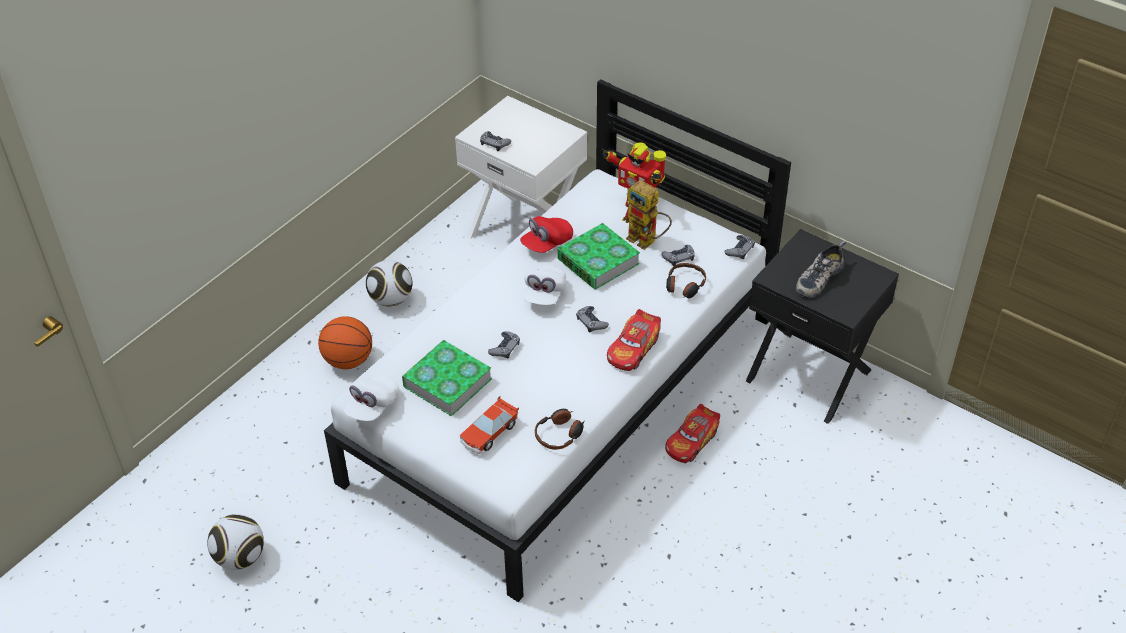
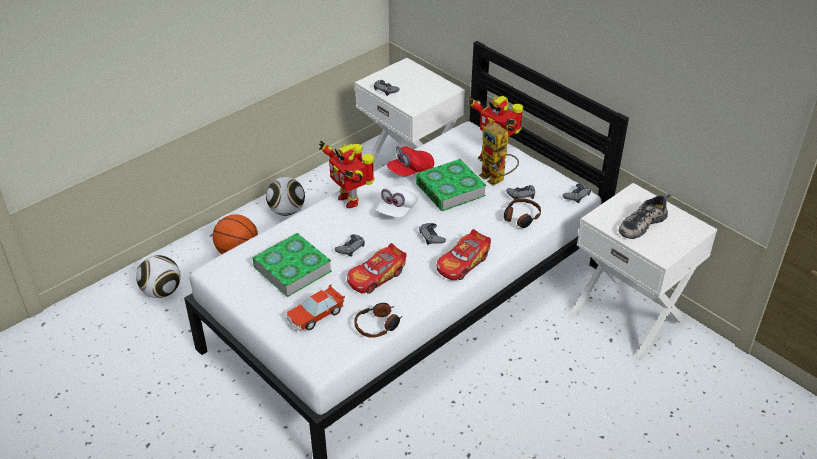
camera: 10 degrees right, 5 degrees down
(240, 558) = (97, 398): football -> football (162, 292)
(372, 406) = (222, 280): white cap -> none
(487, 288) = (349, 199): none -> toy robot
(692, 441) = (512, 358): toy car -> toy car (376, 276)
(809, 374) = (629, 316): black nightstand -> white nightstand

